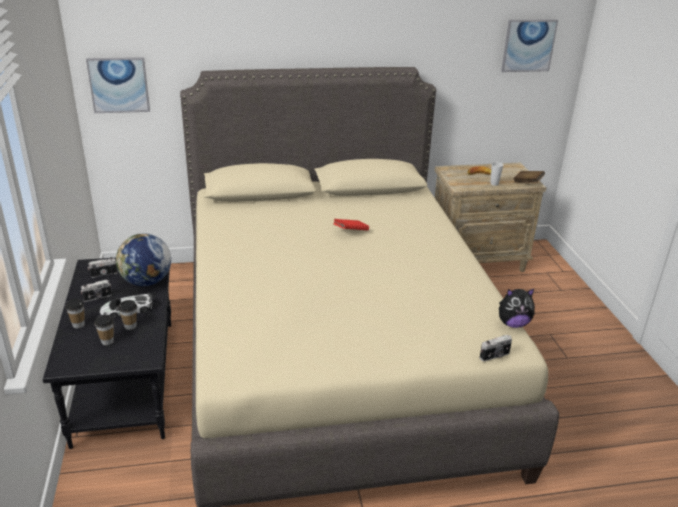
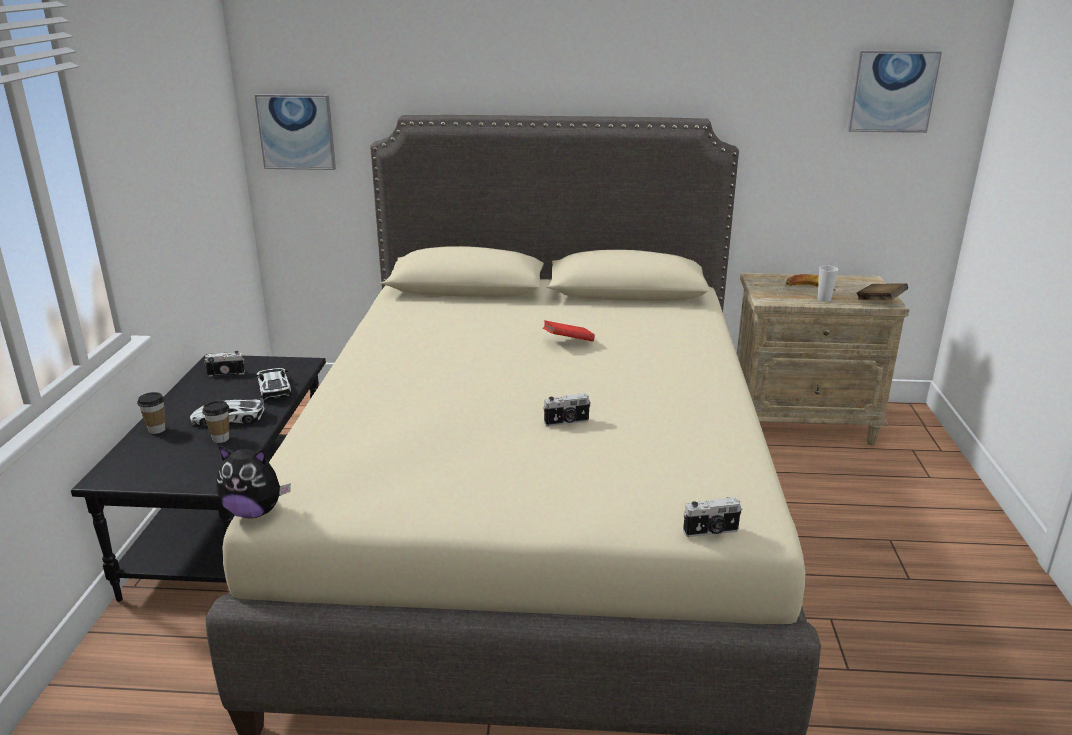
camera: 15 degrees right, 5 degrees down
(97, 297) = (201, 400): camera -> camera (567, 422)
(107, 341) = (180, 454): cup -> none
(146, 282) = (274, 388): globe -> toy car
(513, 324) = (765, 488): plush toy -> plush toy (254, 512)

